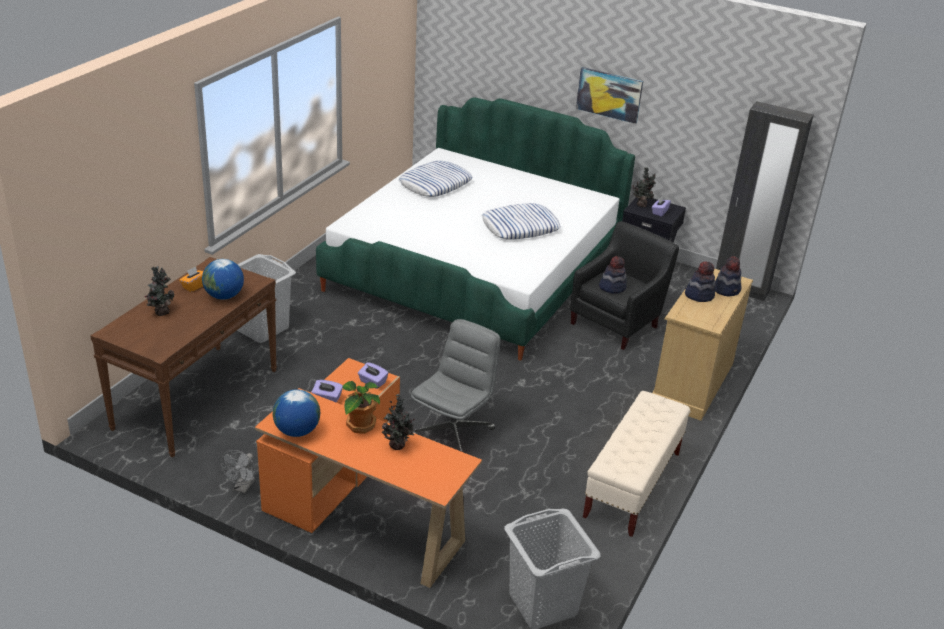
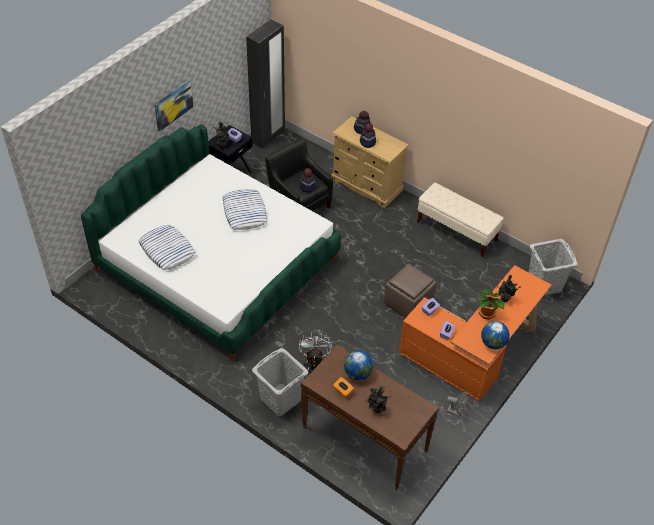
camera: 80 degrees left, 15 degrees up
(318, 351) = (314, 366): none -> white fan
(453, 432) = (408, 302): grey office chair -> brown ottoman

